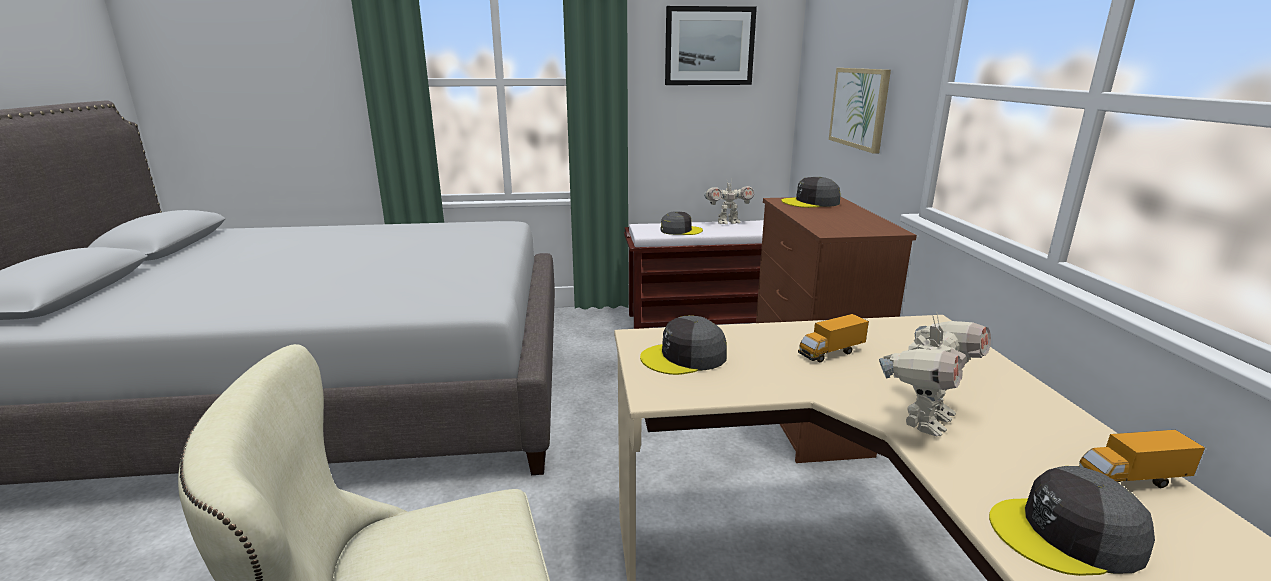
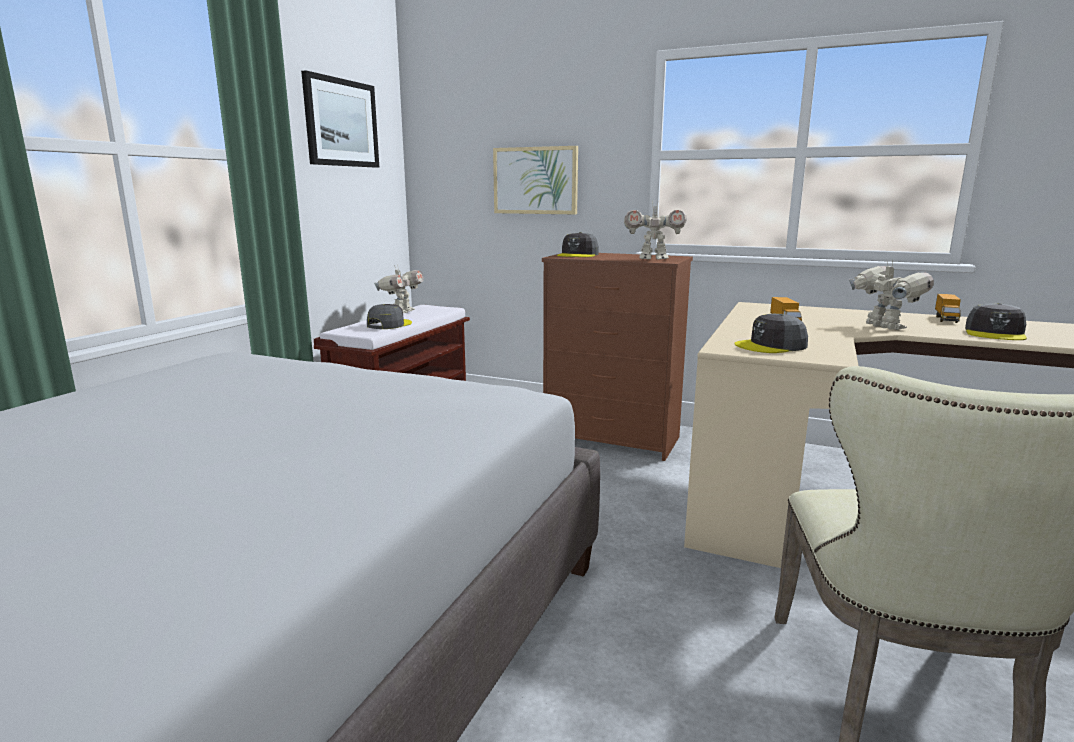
camera: 60 degrees left, 5 degrees down
(684, 357) = (771, 346): grey cap -> grey cap turned 60 degrees clockwise
(839, 226) = (653, 259): none -> toy robot

